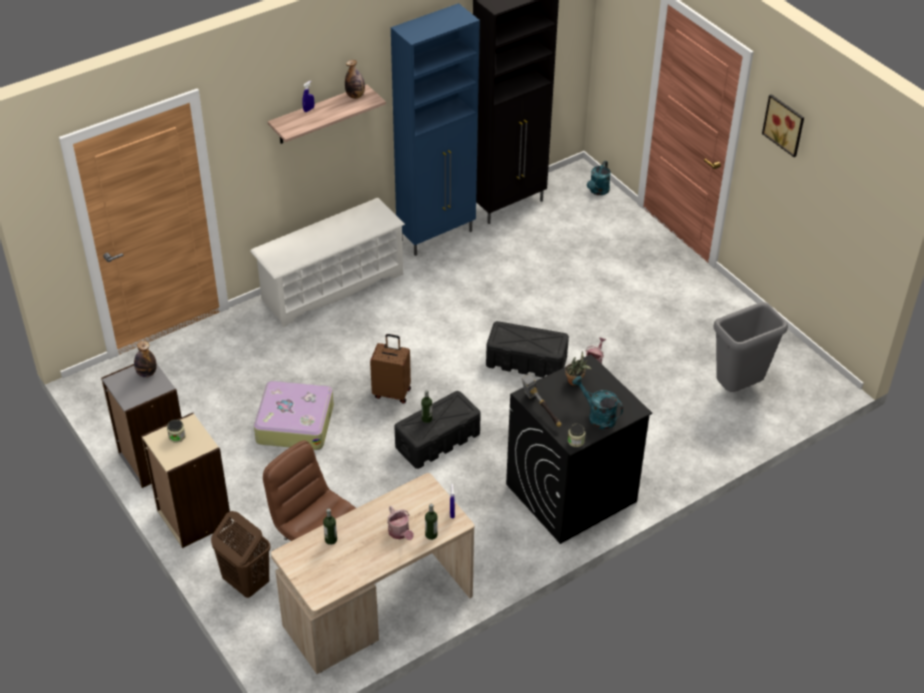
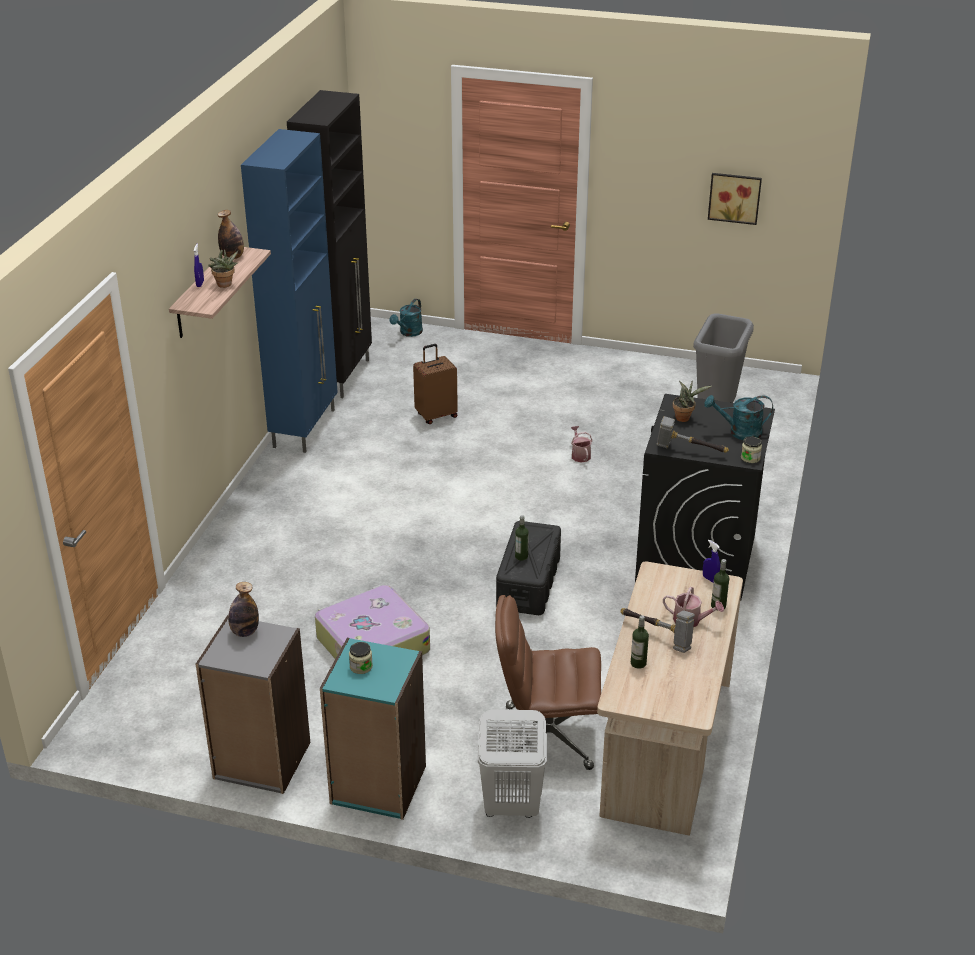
camera: 40 degrees left, 10 degrees down
(193, 517) = (377, 785): beige bookcase -> turquoise bookcase
(246, 582) = (510, 806): brown laundry basket -> white laundry basket
(321, 118) = (225, 285): none -> potted plant
(332, 286) = (254, 515): white shoe rack -> none
(366, 529) = (657, 636): none -> hammer
(392, 392) = (433, 568): brown suitcase -> brown suitcase (436, 415)
(527, 362) = (522, 483): black storage box -> none
(598, 191) = (408, 333): turquoise watering can -> turquoise watering can turned 45 degrees clockwise
(785, 124) = (652, 137): picture -> picture (734, 197)

